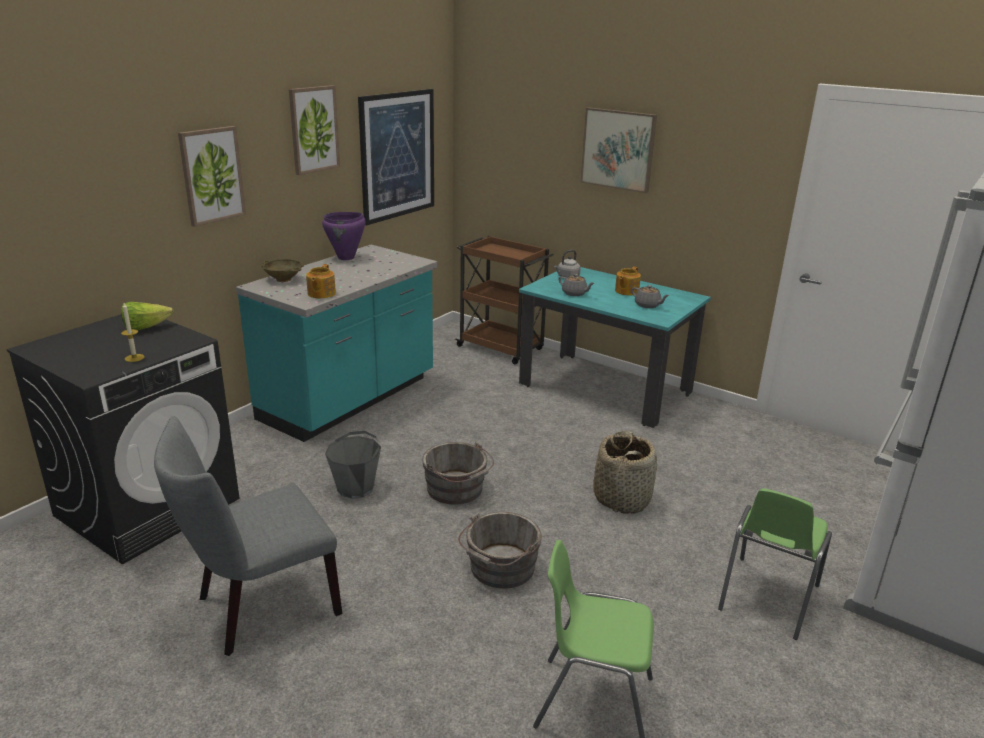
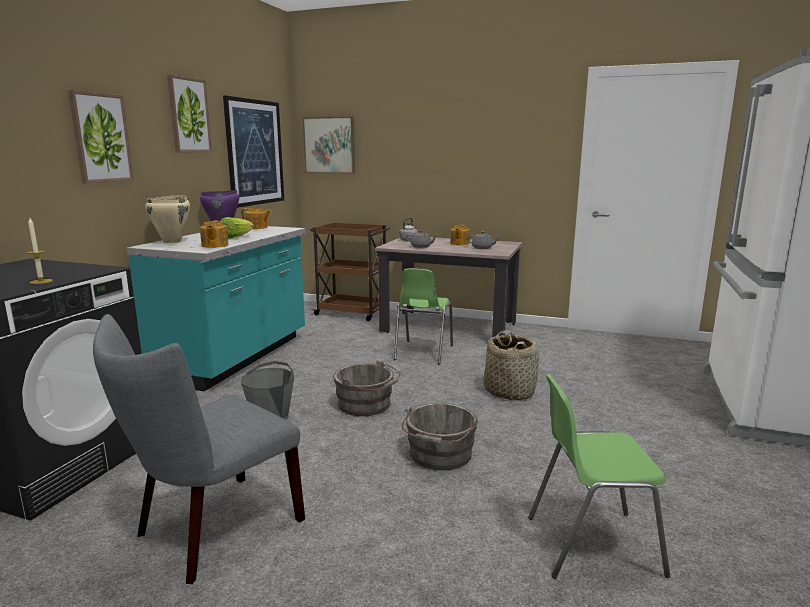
camera: 15 degrees left, 10 degrees down
(145, 328) = (44, 266): lettuce -> lettuce (235, 237)
(284, 279) = (172, 241): beige bowl -> beige cooking pot
(385, 255) = (257, 227): none -> teapot
(605, 388) = (449, 327): turquoise dining table -> beige dining table
(618, 149) = (436, 137): picture -> picture (329, 145)
(767, 597) = (669, 438): green chair -> green chair (422, 352)

